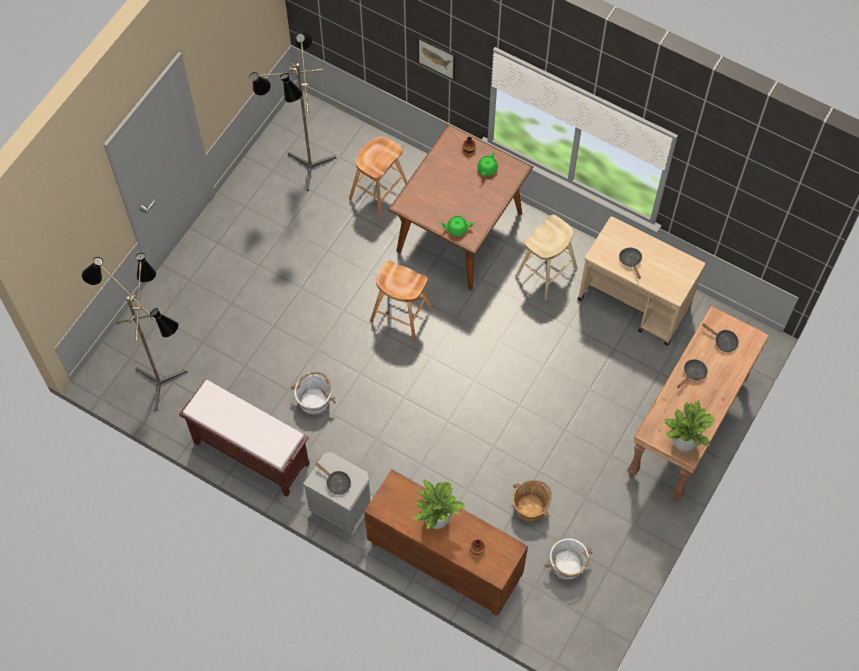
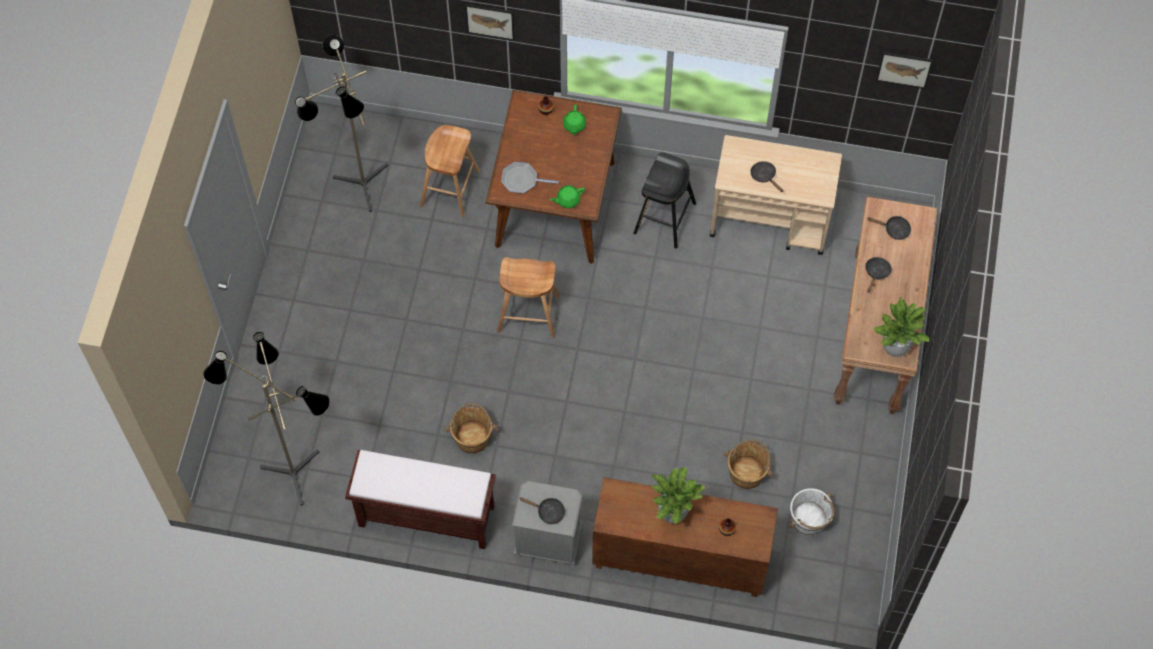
camera: 20 degrees left, 0 degrees up
(314, 401) = (472, 437): white bucket -> brown bucket
(425, 200) = (522, 180): none -> frying pan
(546, 272) = (664, 218): beige stool -> black stool
(770, 203) = (904, 69): none -> picture

